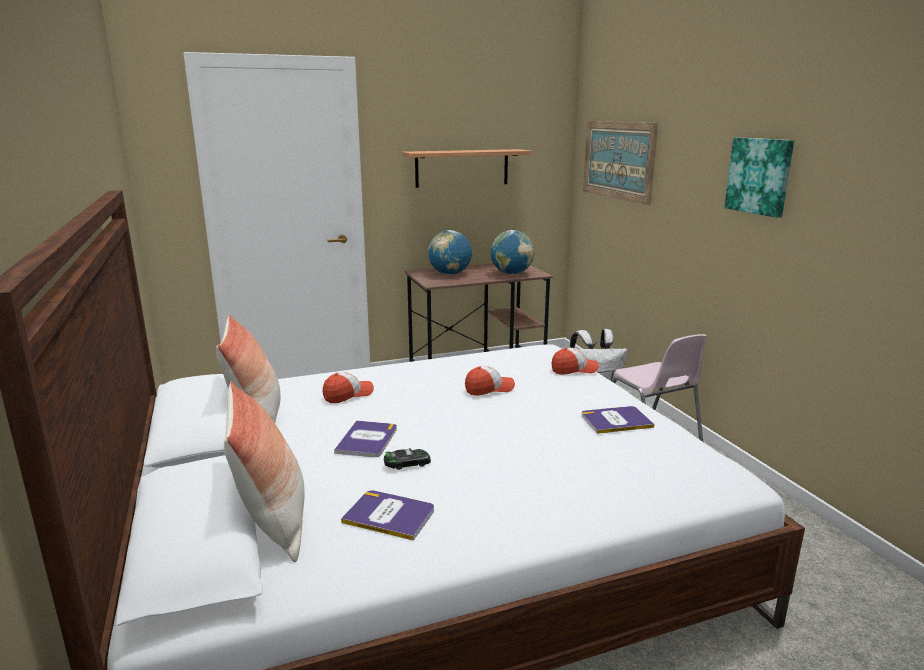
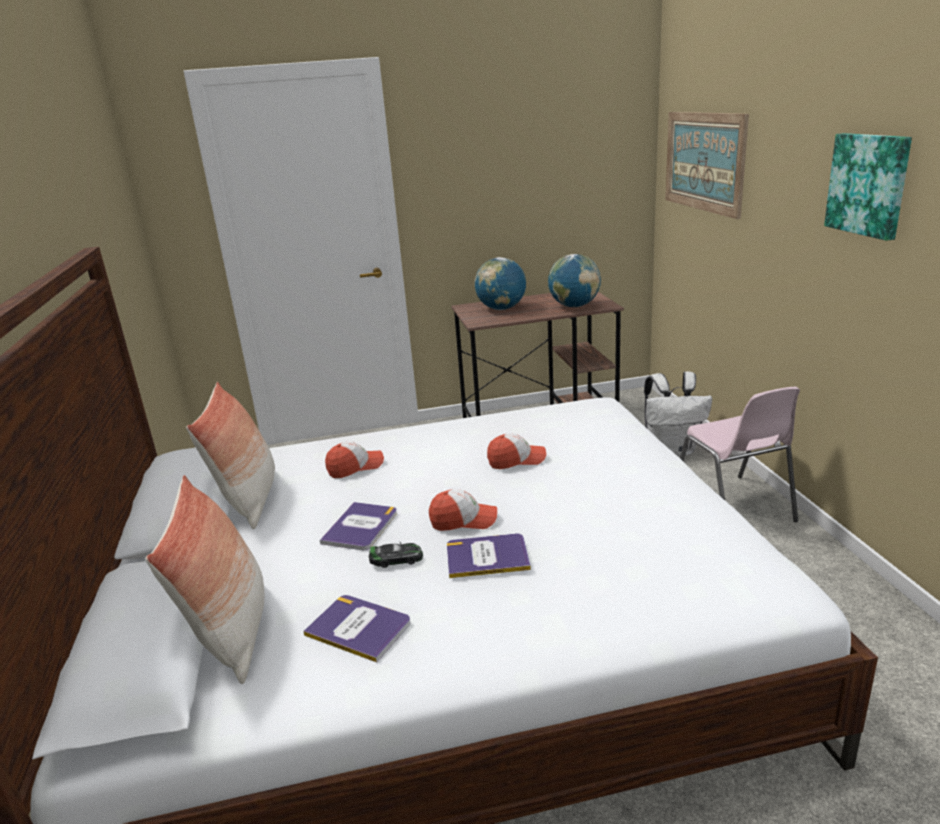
camera: 10 degrees right, 5 degrees up
(462, 168) = (515, 180): shelf -> none
(574, 369) = (625, 434): cap -> cap (463, 520)
(616, 421) = (657, 506): book -> book (487, 557)

